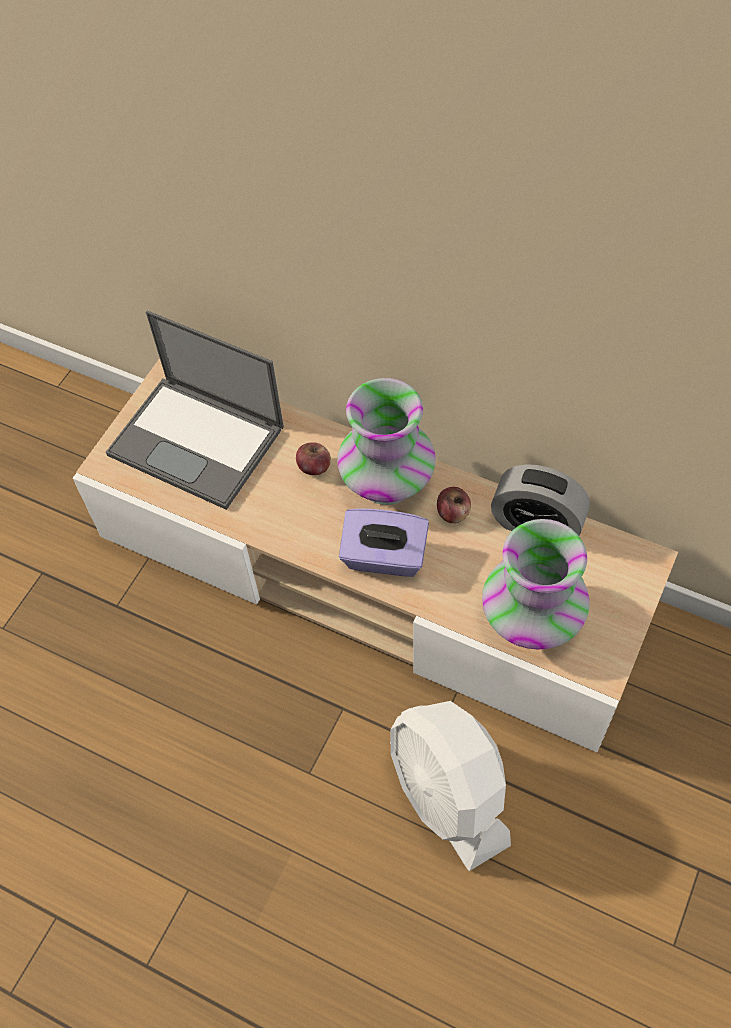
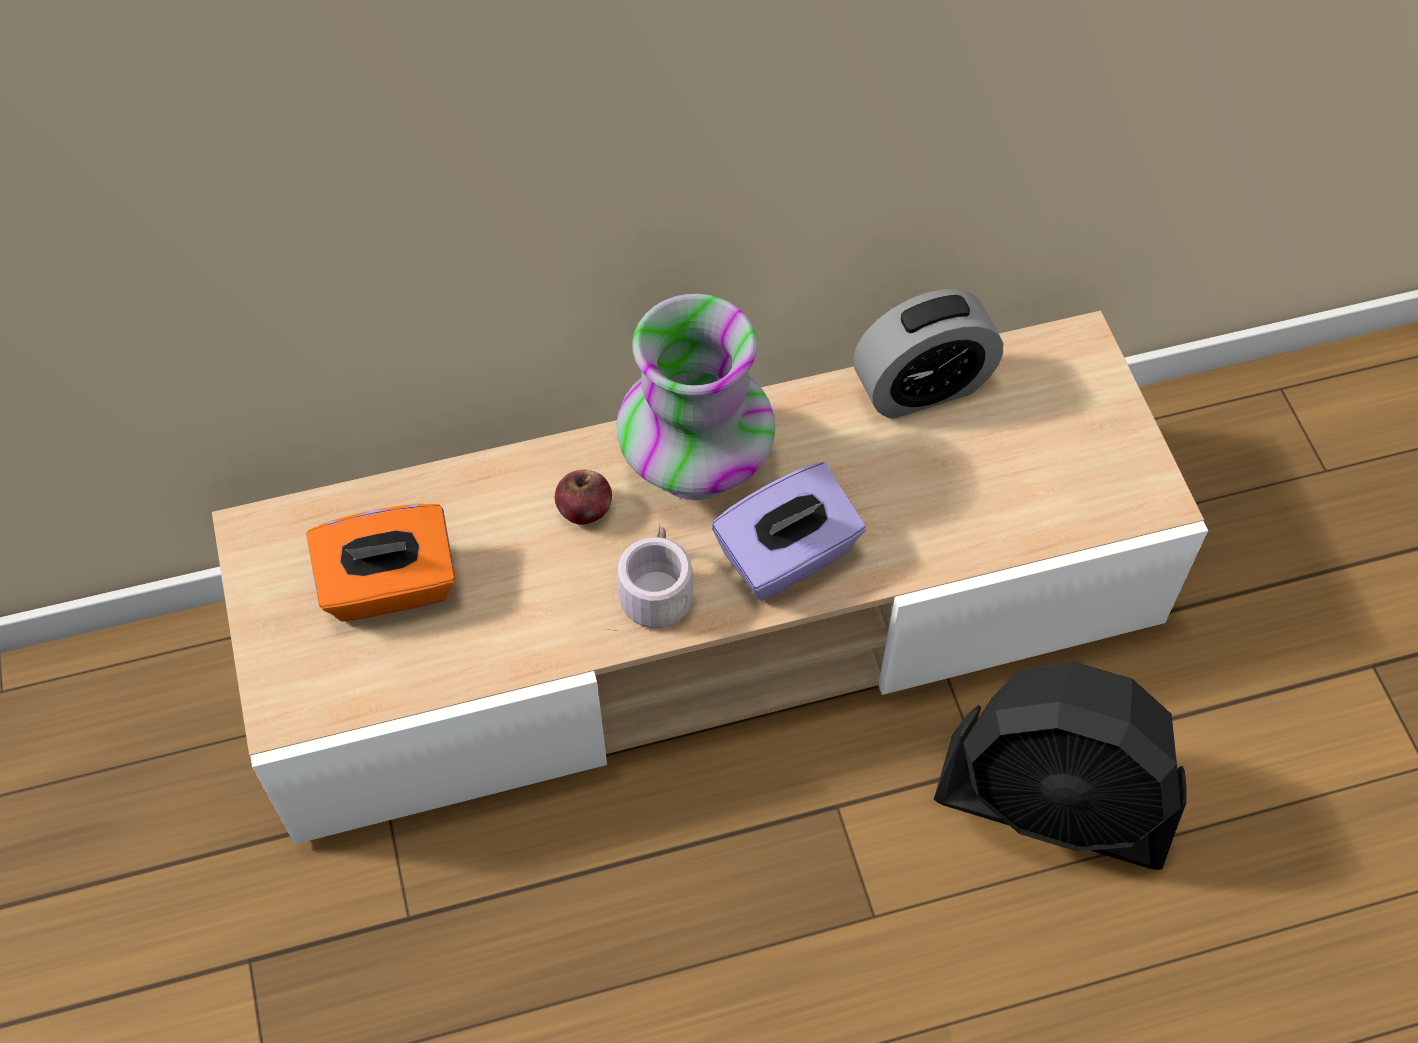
camera: 45 degrees left, 0 degrees up
(198, 441) = (390, 587): laptop -> orange tissue box
(307, 527) = (653, 590): none -> grey mug
(448, 794) = (1054, 804): white fan -> black fan
(453, 513) = (815, 443): apple -> none
(532, 619) = (1027, 501): vase -> none

